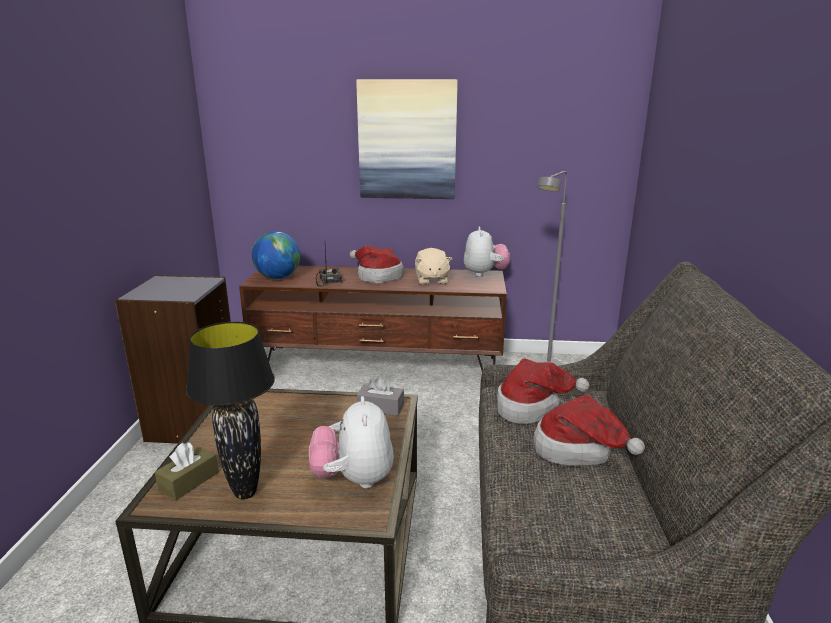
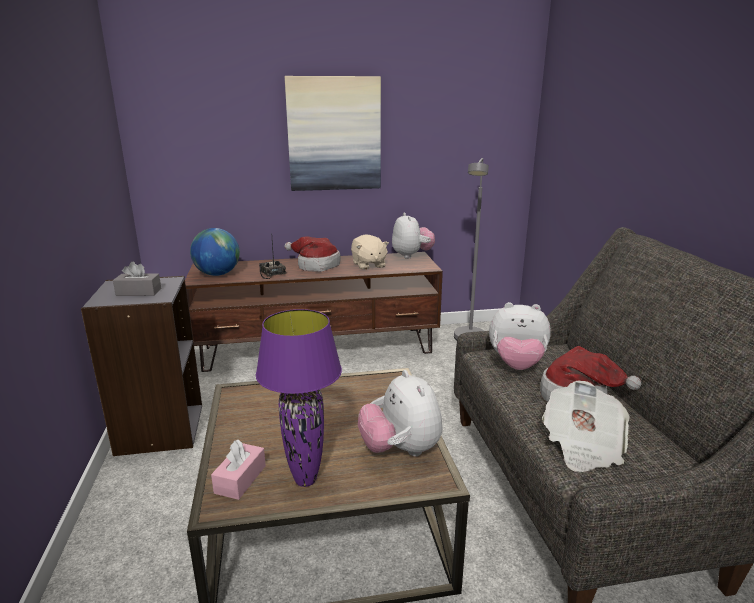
camera: 15 degrees left, 0 degrees up
(189, 481) = (240, 479): brown tissue box -> pink tissue box
(245, 493) = (305, 480): black table lamp -> purple table lamp
(380, 407) = (383, 383): grey tissue box -> grey tissue box (139, 292)
(531, 407) = (516, 365): hat -> plush toy
(544, 508) = (582, 446): none -> newspaper

